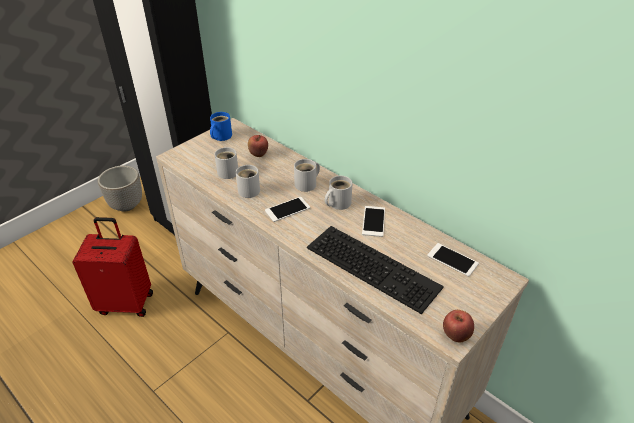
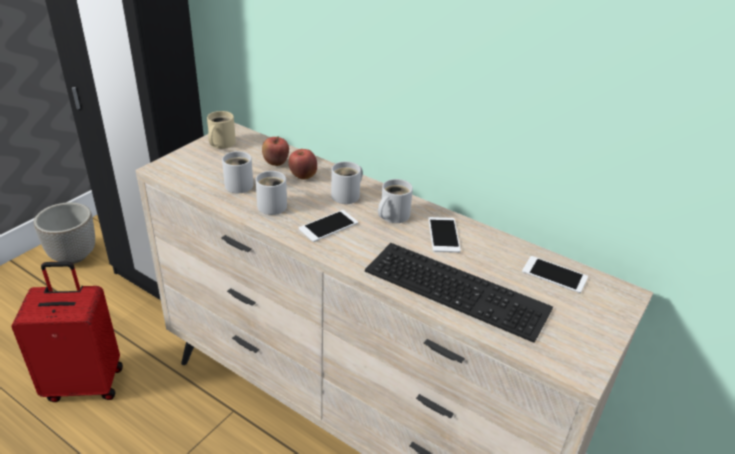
camera: 10 degrees left, 5 degrees down
(220, 136) = (220, 143): blue mug -> beige mug
(455, 335) = (585, 366): apple -> apple (303, 176)

